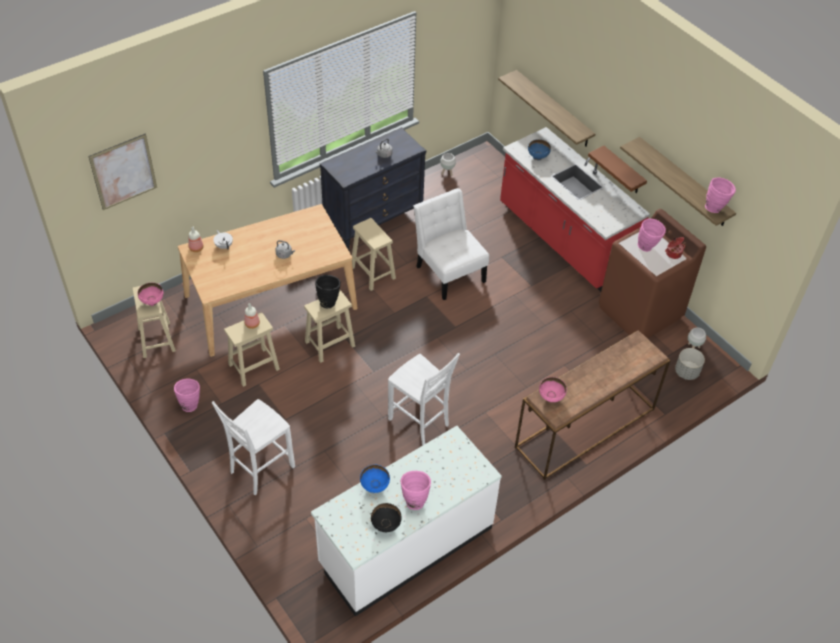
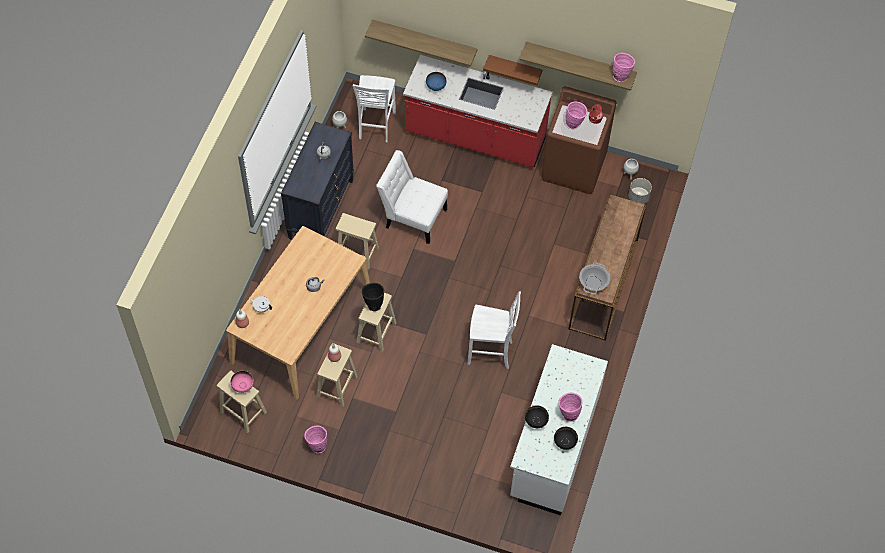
camera: 35 degrees left, 10 degrees up
(123, 172) = (185, 303): picture -> none
(260, 469) = (411, 459): white chair -> white chair (375, 126)
(374, 486) = (535, 421): blue bowl -> black bowl
(551, 397) = (593, 283): pink bowl -> cooking pot

